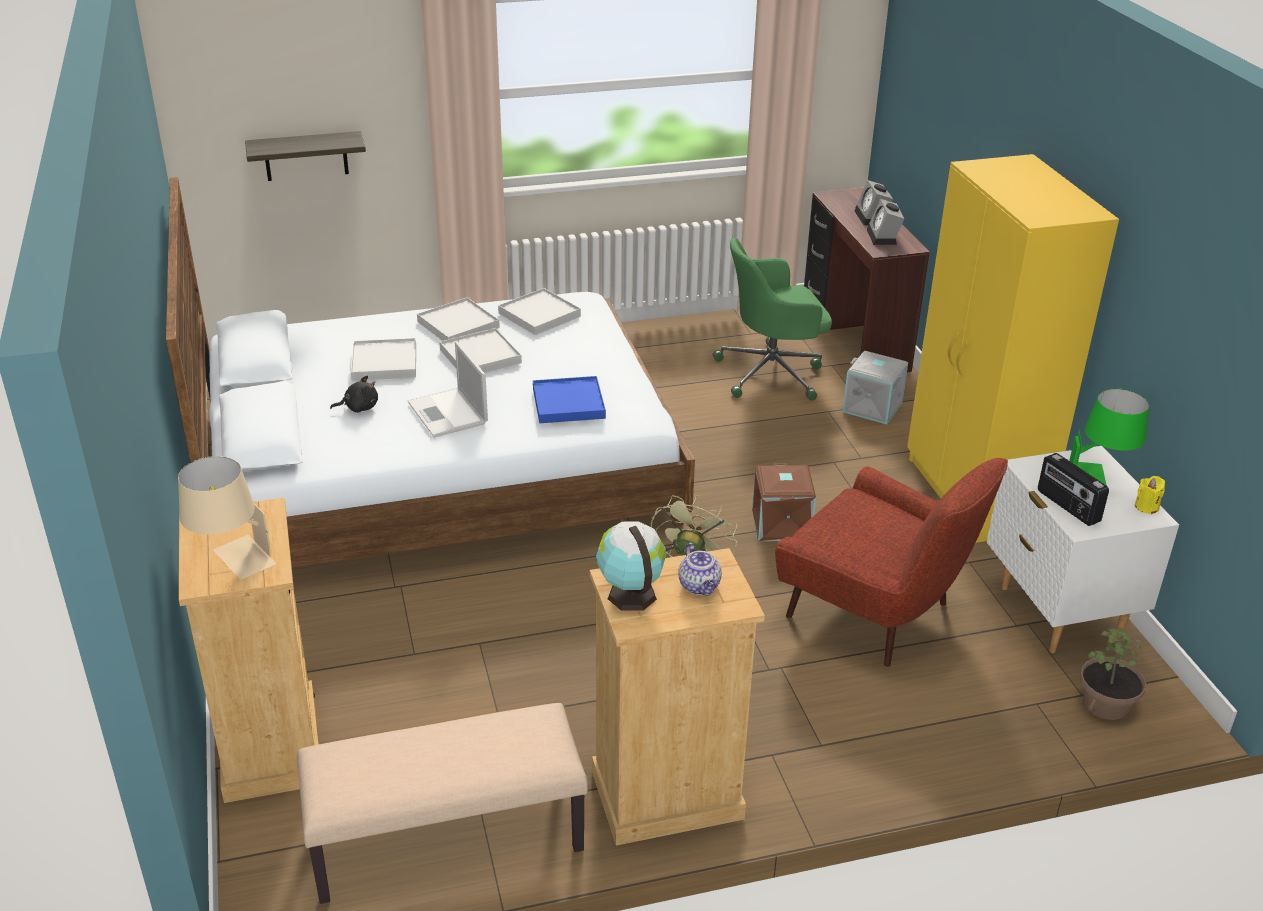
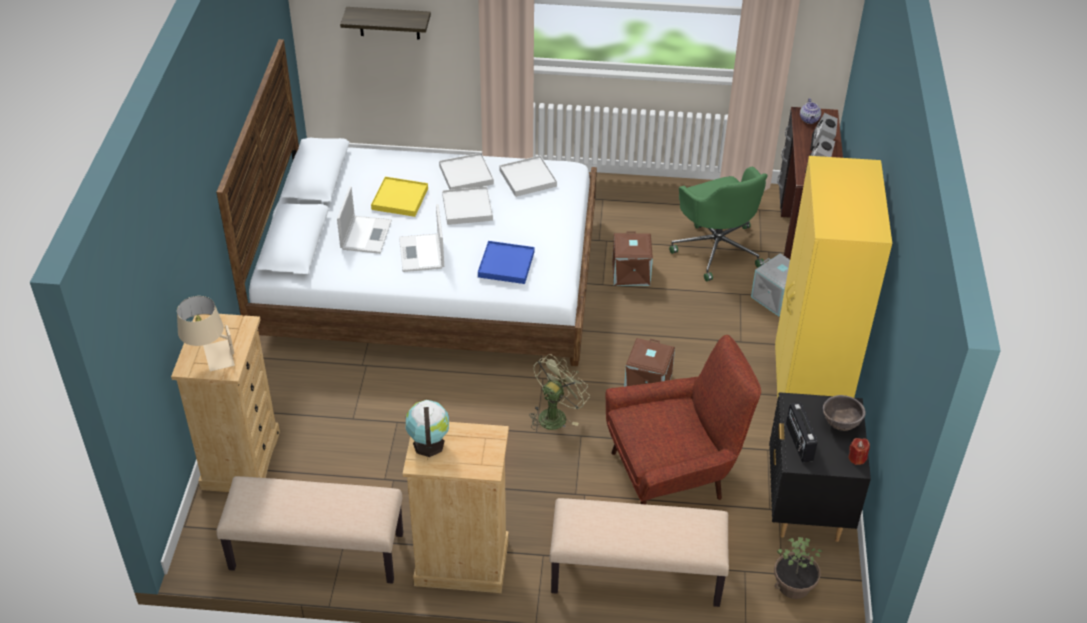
camera: 20 degrees right, 10 degrees up
(359, 407) = (366, 234): black plush toy -> laptop
(384, 363) = (400, 199): white tray -> yellow tray
(689, 416) = (632, 273): none -> brown storage box
(700, 586) = (473, 449): teapot -> teapot (809, 120)
(772, 373) = (717, 248): green office chair -> green office chair turned 120 degrees counterclockwise
(876, 615) = (673, 473): red armchair -> red armchair turned 75 degrees counterclockwise
(907, 746) = (635, 575): none -> beige bench
(1058, 613) = (806, 508): white nightstand -> black nightstand
(1099, 477) = (840, 425): green table lamp -> brown bowl
(1146, 507) = (857, 458): yellow candle -> red candle

